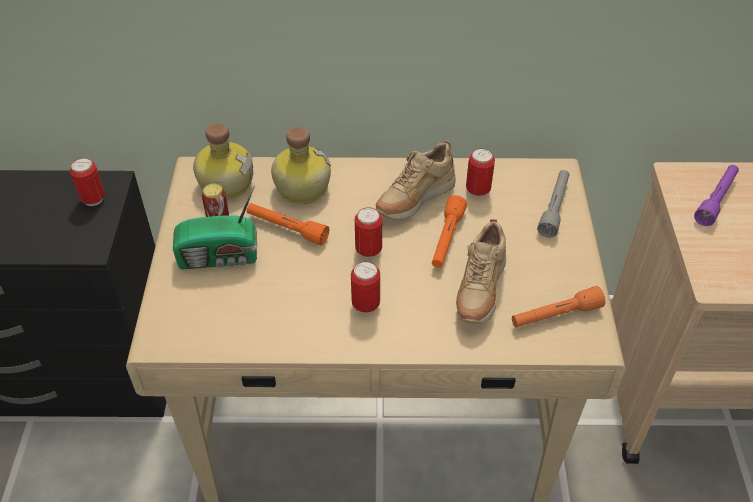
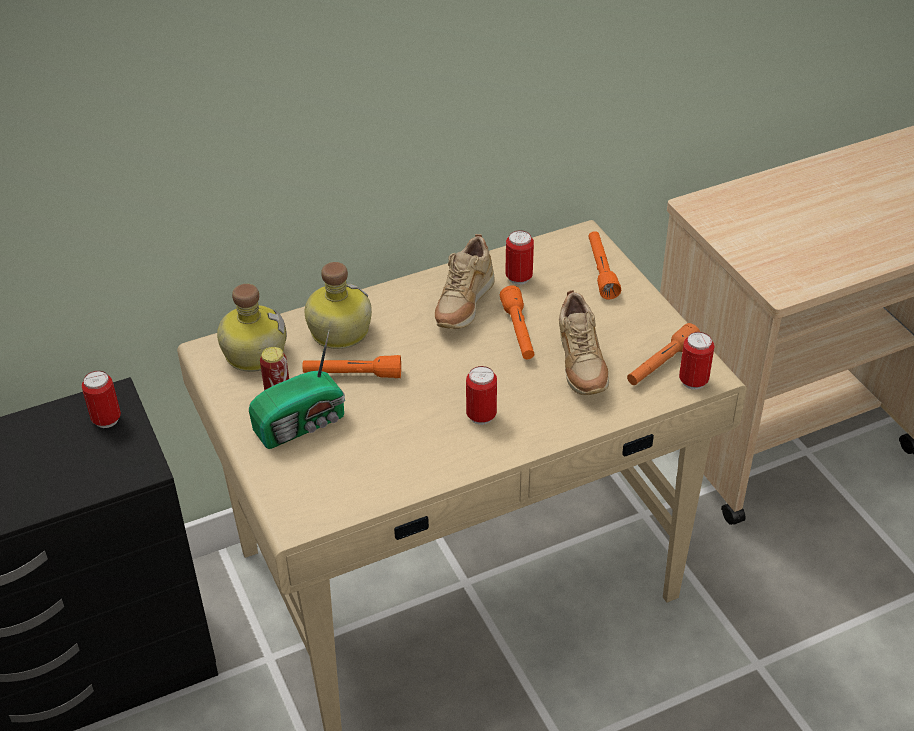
camera: 25 degrees left, 5 degrees down
(368, 250) = (449, 367): can -> can (693, 381)
(554, 208) = (601, 271): grey flashlight -> orange flashlight
(716, 200) = (741, 217): purple flashlight -> none

